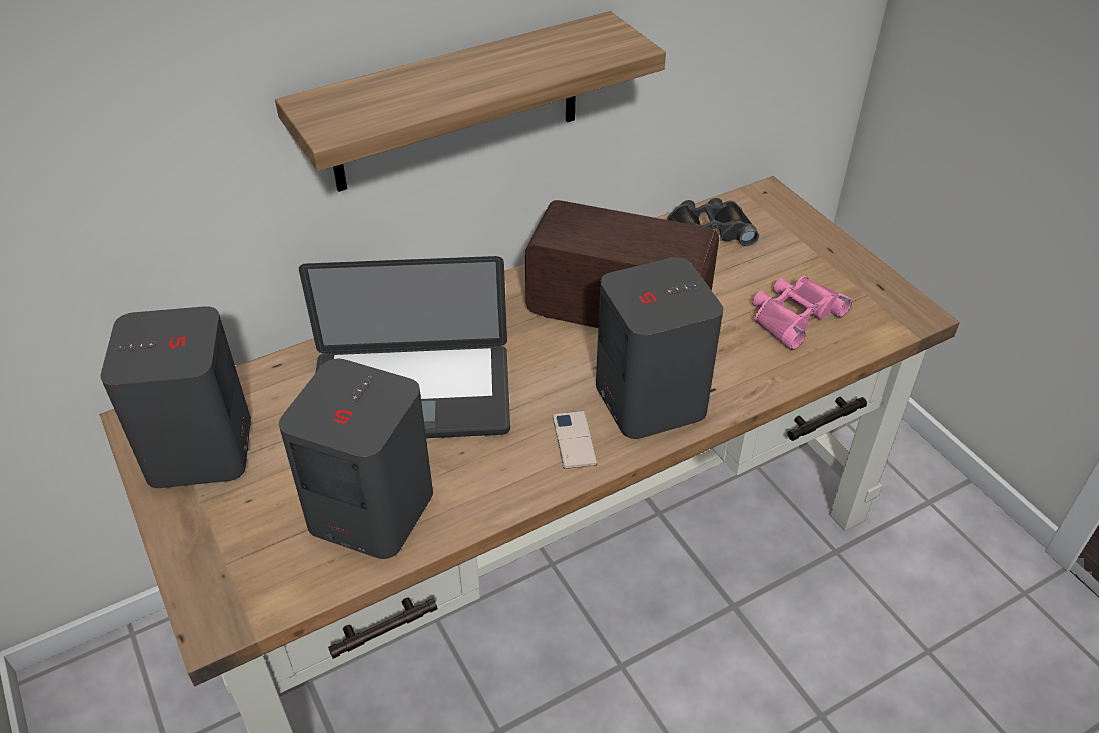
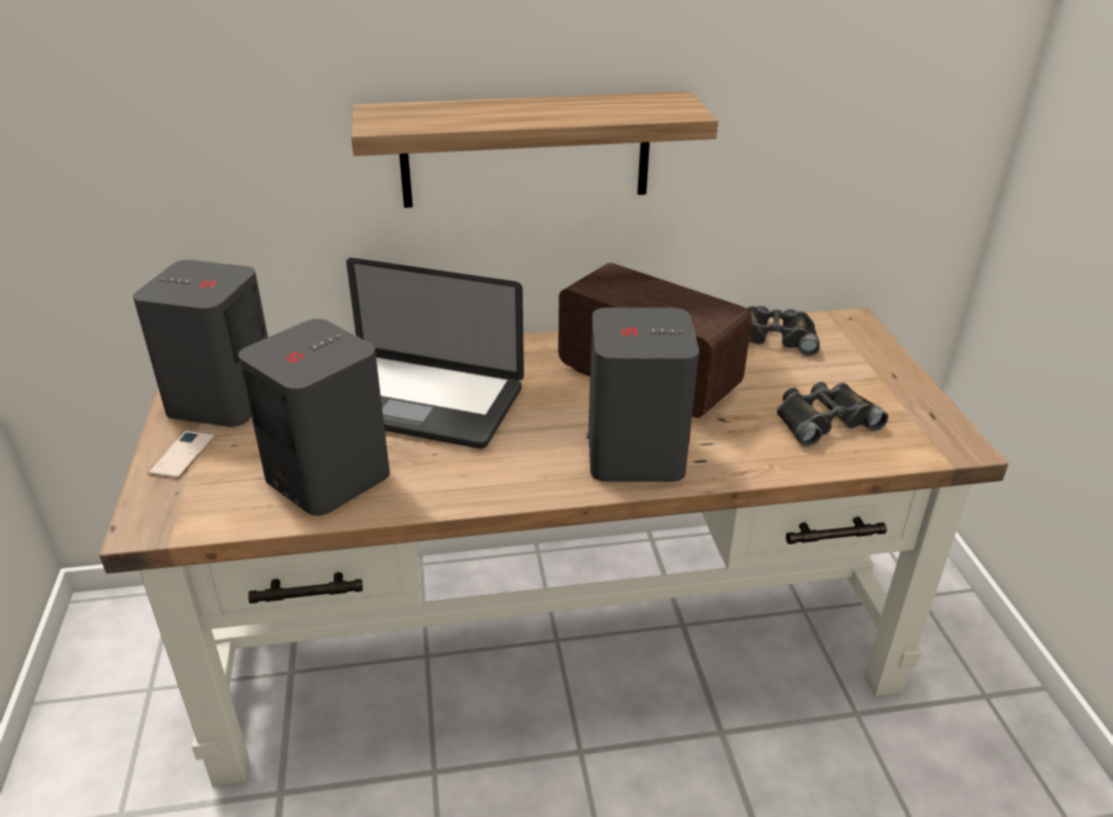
camera: 20 degrees right, 10 degrees down
(574, 440) = (542, 468): phone -> phone (182, 455)
(794, 315) = (823, 420): pink binoculars -> black binoculars

